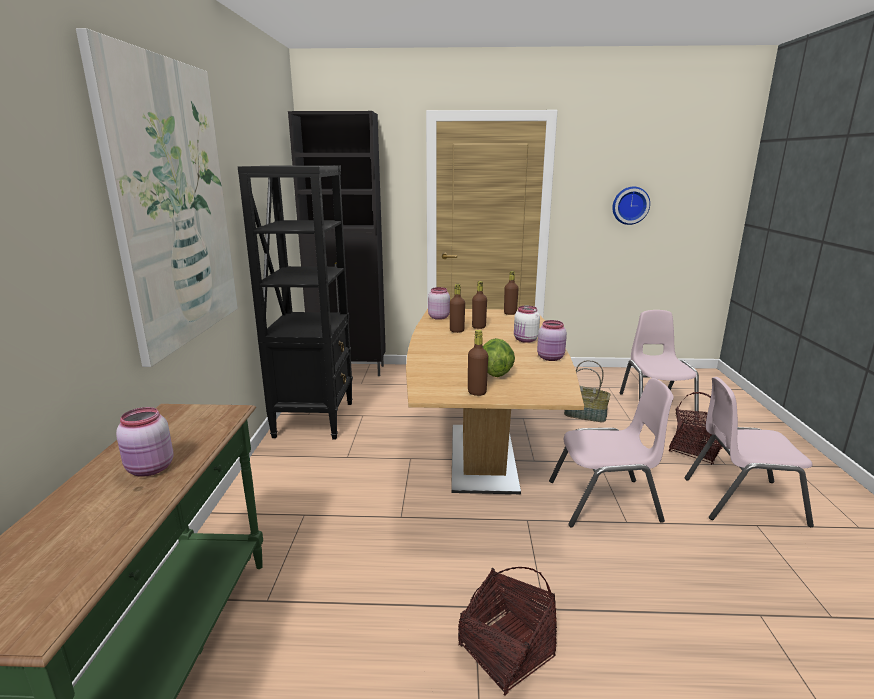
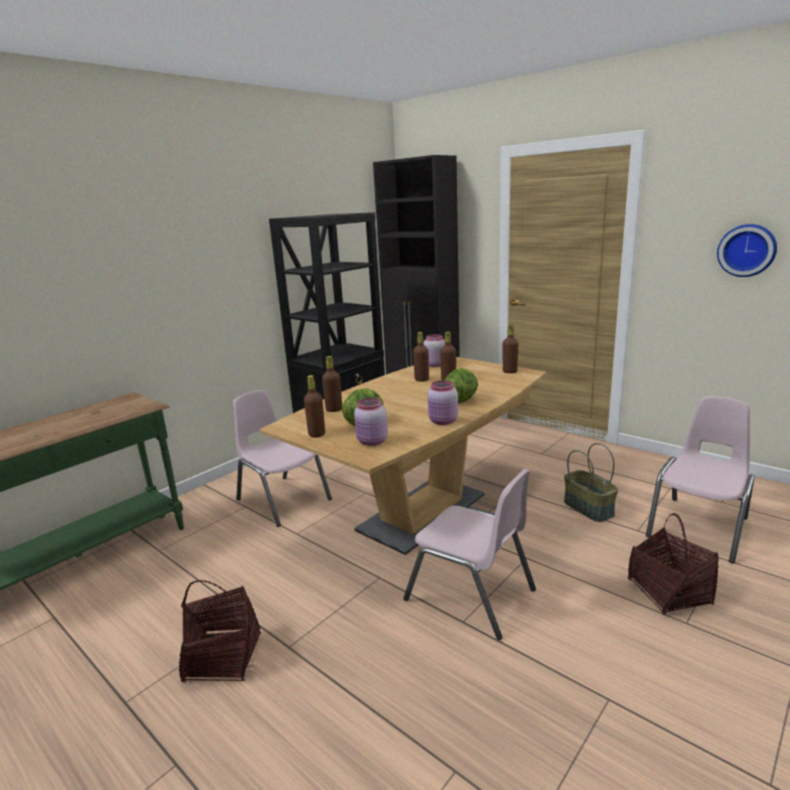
camera: 40 degrees right, 0 degrees up
(150, 469) = (58, 427): pink jar -> pink jar (372, 442)
(173, 205) = (177, 252): picture -> none
(440, 369) = (334, 409): none -> brown bottle
(525, 340) = (461, 400): white jar -> lettuce
(742, 500) = (637, 667): pink chair -> pink chair (283, 499)

